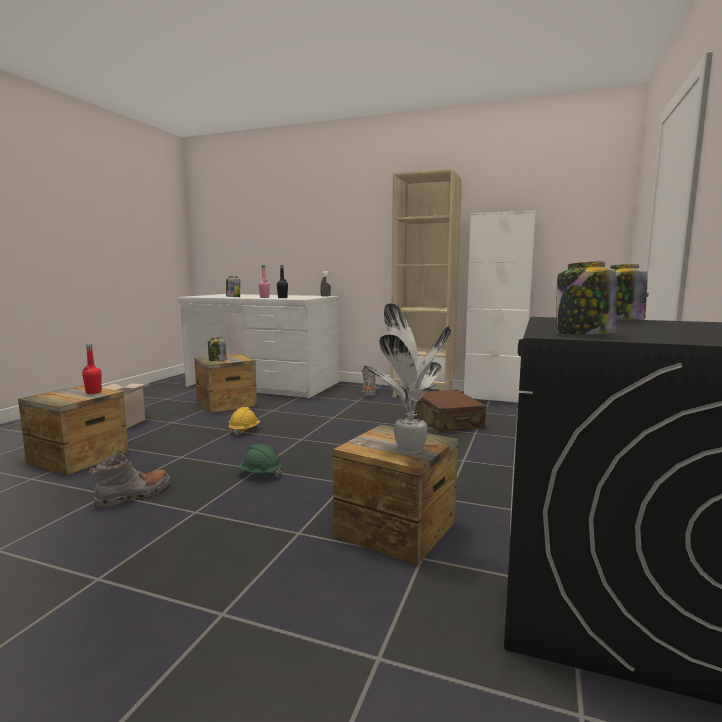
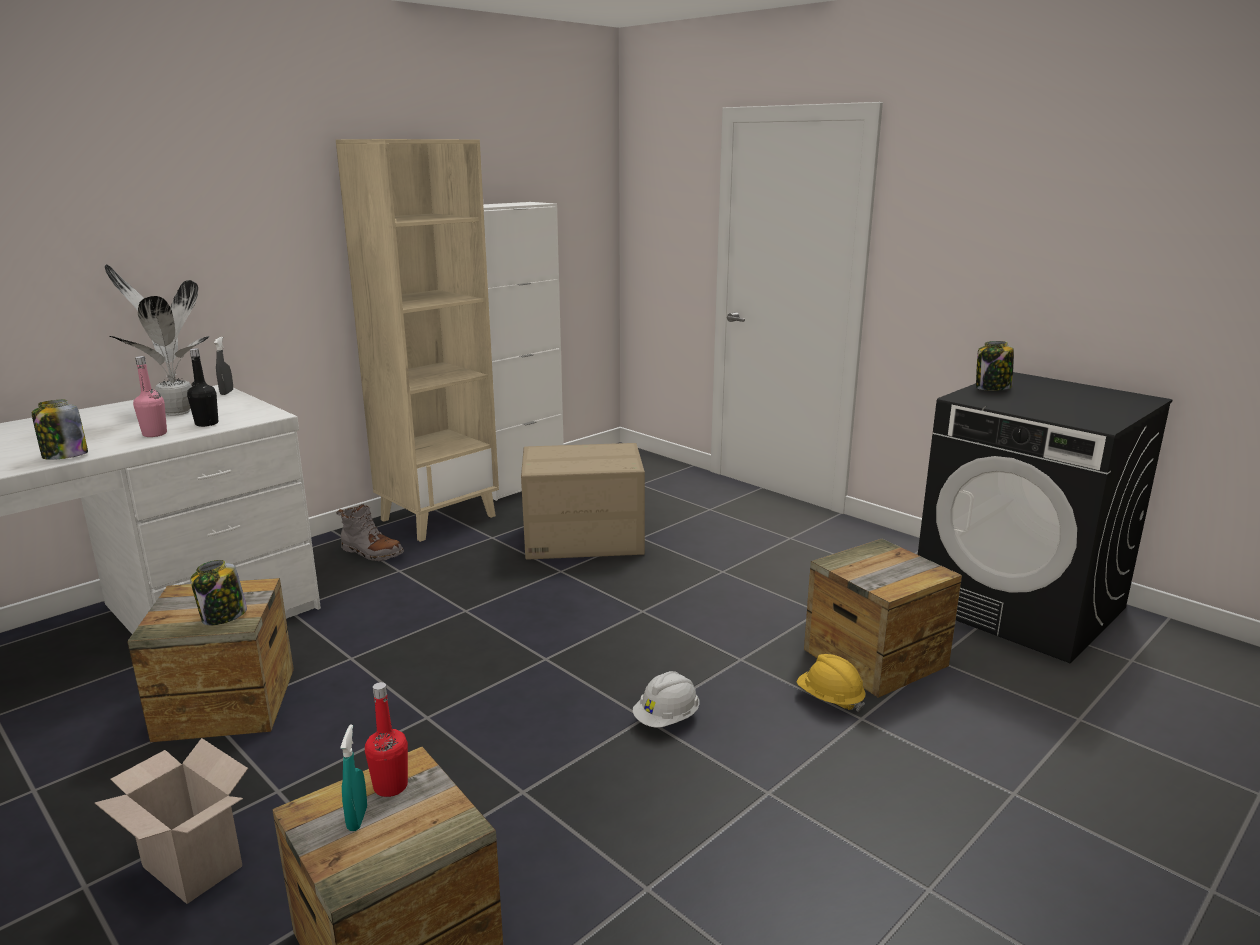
camera: 65 degrees left, 10 degrees up
(73, 392) = (357, 819): none -> turquoise spray bottle
(134, 495) = (671, 854): grey boot -> none
(244, 431) = (444, 705): yellow hard hat -> yellow hard hat (829, 699)
(260, 474) = (667, 719): green hard hat -> white hard hat
(409, 449) = (905, 566): potted plant -> potted plant (175, 412)
(448, 422) = (583, 539): brown suitcase -> cardboard box
(583, 335) = (1101, 419): jar -> none

